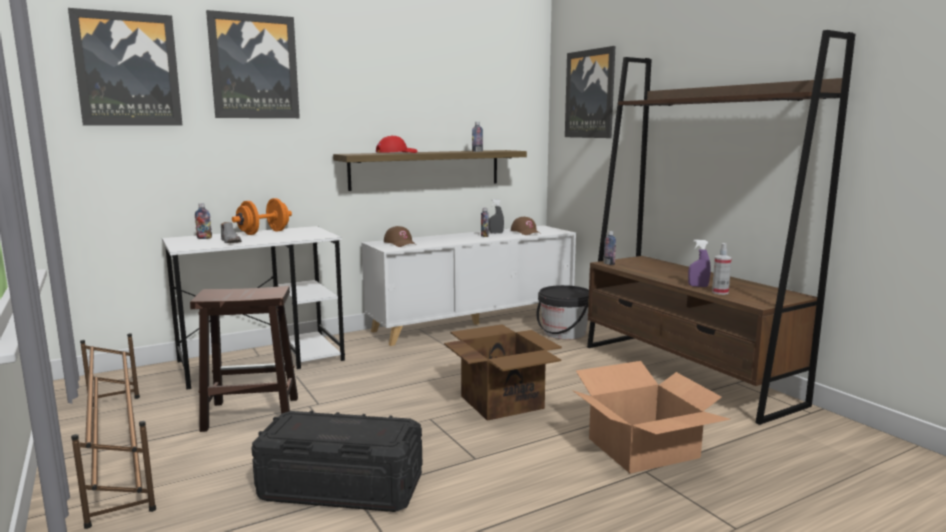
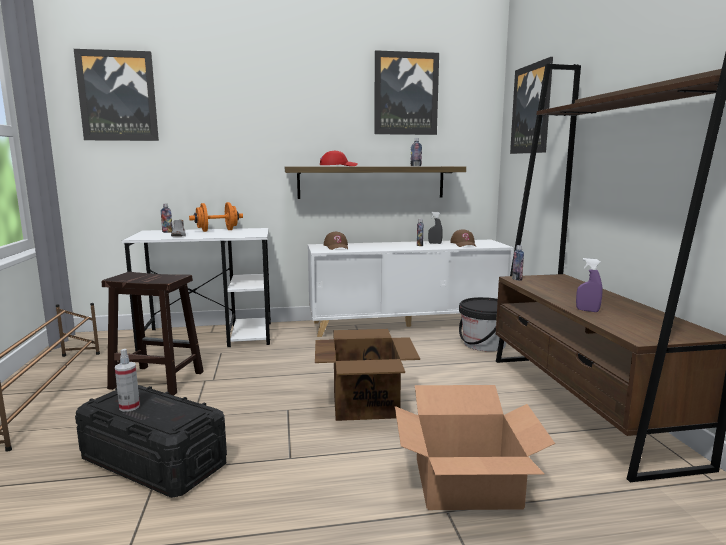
camera: 20 degrees right, 0 degrees up
(254, 67) = (217, 92): picture -> picture (405, 94)
(720, 292) = (605, 320): spray bottle -> spray bottle (129, 407)

